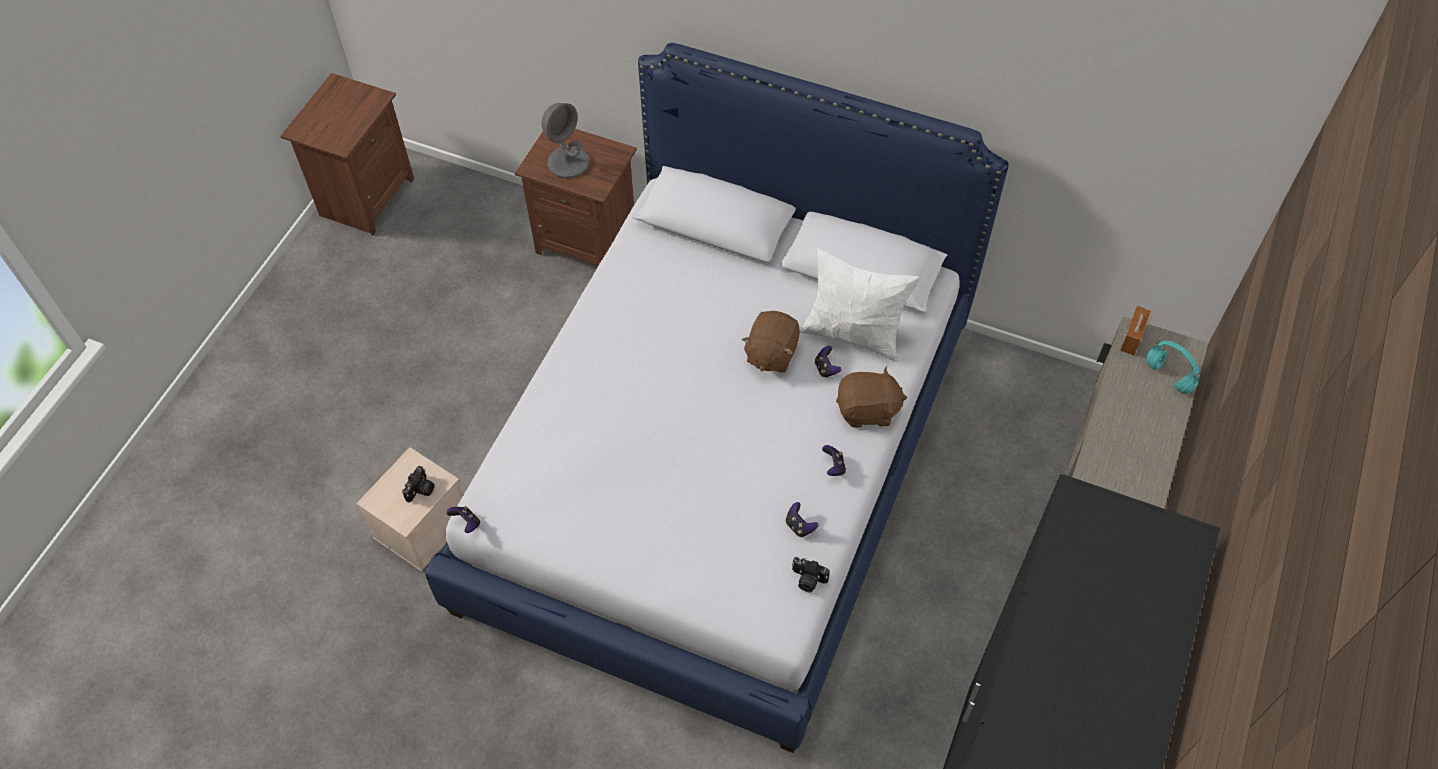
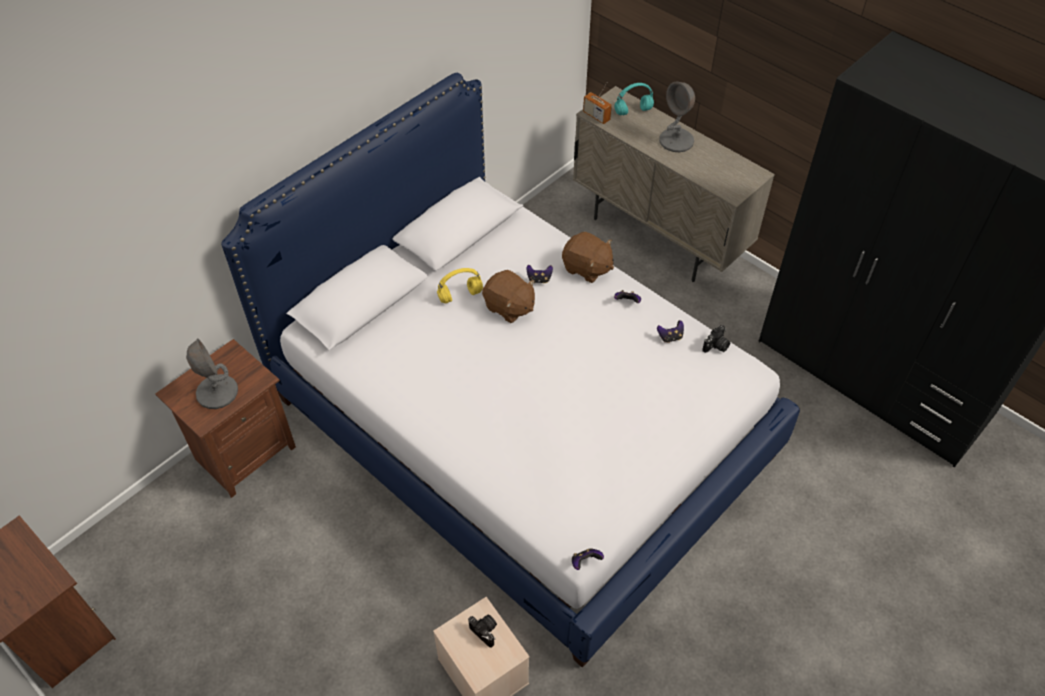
camera: 70 degrees left, 5 degrees down
(767, 304) = (461, 295): none -> yellow headphones
(853, 334) = (516, 254): white pillow -> none
(867, 410) = (587, 268): brown plush toy -> brown plush toy turned 105 degrees clockwise
(1140, 441) = (676, 141): none -> grey table lamp

